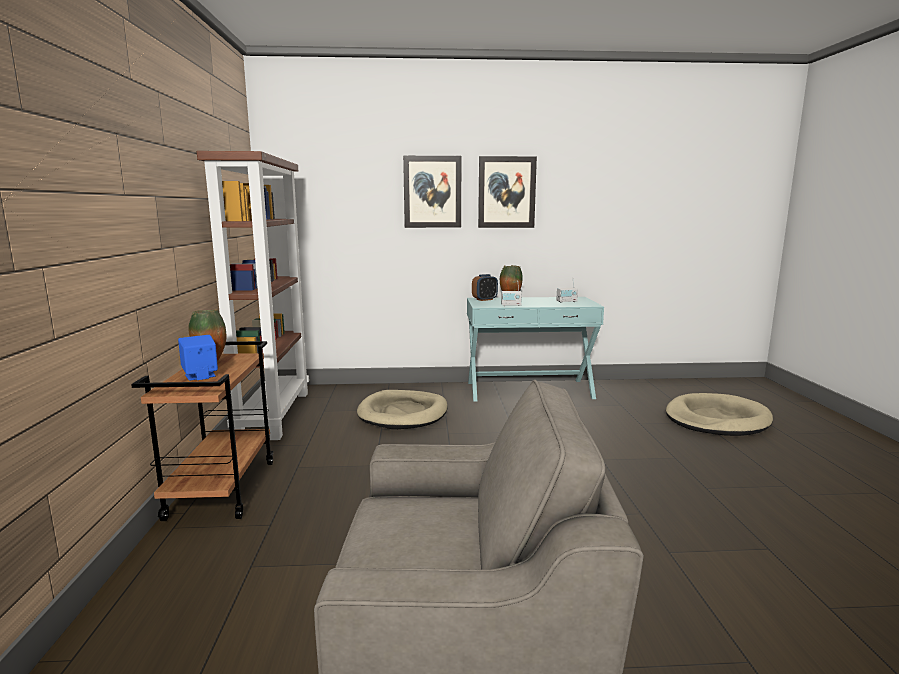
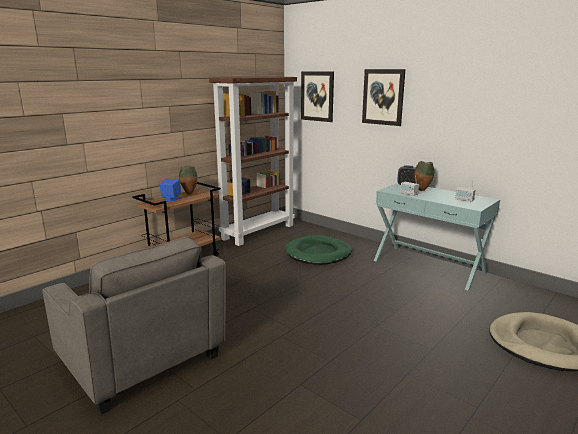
camera: 45 degrees right, 5 degrees up
(403, 413) = (318, 253): beige dog bed -> green dog bed
(506, 192) = (438, 99): picture -> picture (317, 96)

